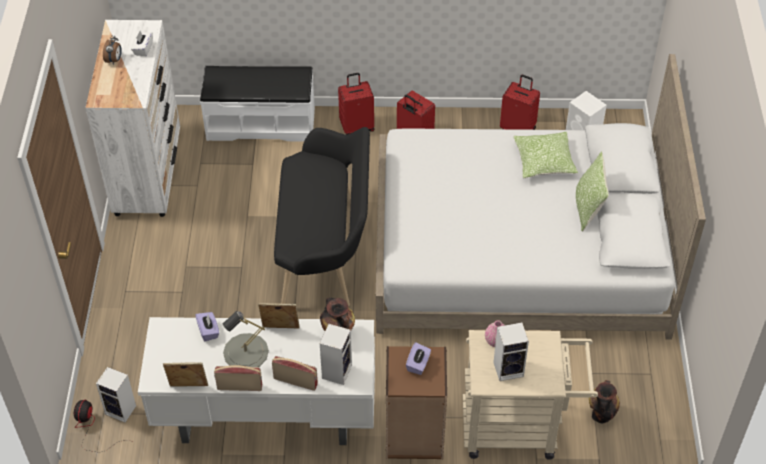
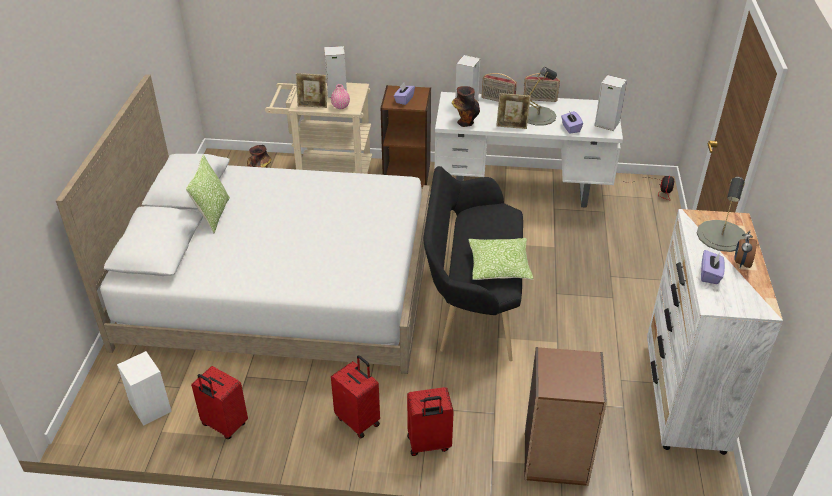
camera: 175 degrees left, 10 degrees down
(119, 83) = (722, 236): none -> grey table lamp
(122, 410) = (637, 199): speaker -> speaker (605, 124)
(143, 49) = (710, 275): white tissue box -> purple tissue box
(188, 387) = (579, 101): picture frame -> picture frame (312, 106)
(261, 123) = (555, 458): white bench -> brown bookcase
(544, 161) = (234, 259): pillow -> pillow (499, 267)

